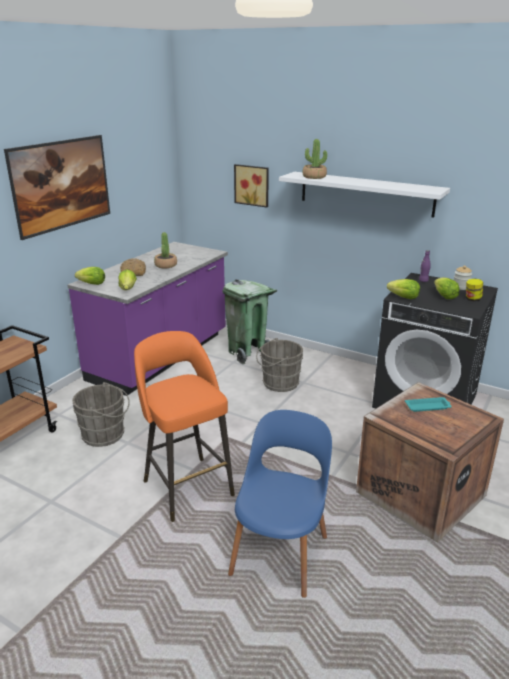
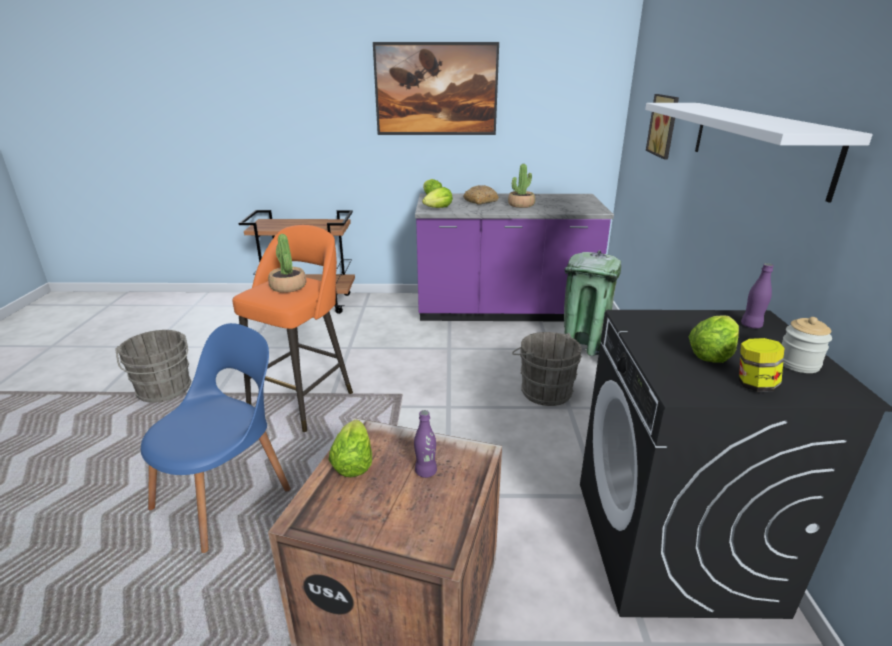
camera: 60 degrees right, 0 degrees up
(106, 435) = (352, 334): grey bucket -> grey bucket (164, 391)
(280, 551) = (226, 495): blue chair -> blue chair turned 45 degrees counterclockwise
(314, 177) = (689, 106): potted plant -> potted plant (288, 287)
(404, 297) = (637, 322): lettuce -> lettuce (353, 463)
(428, 407) = (425, 472): turquoise tray -> purple bottle

